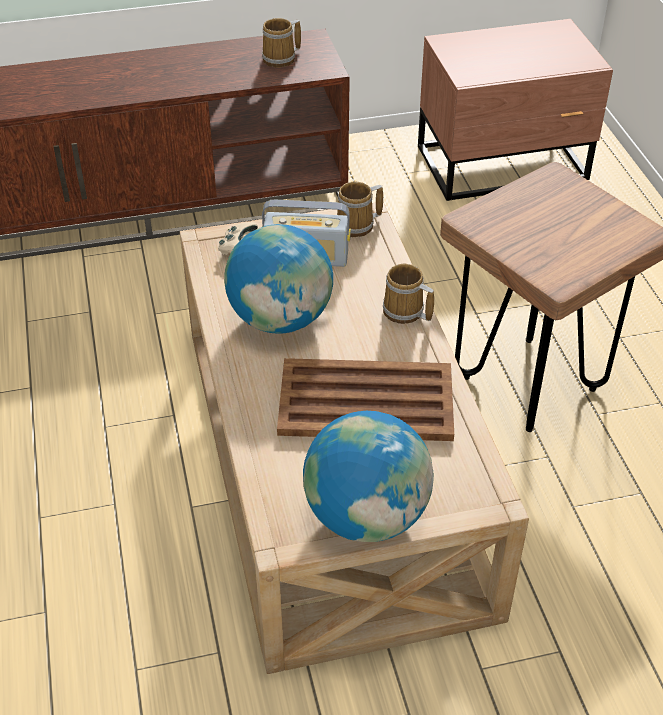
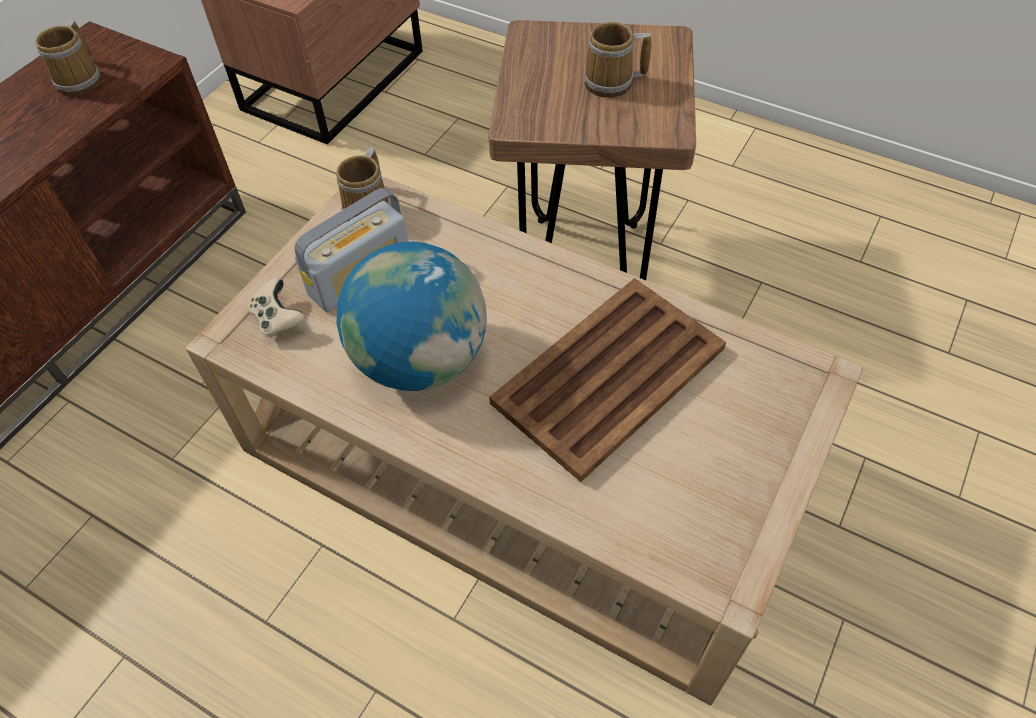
camera: 45 degrees left, 10 degrees up
(367, 515) = (757, 486): globe -> none
(405, 312) = (525, 261): mug -> mug (612, 83)

